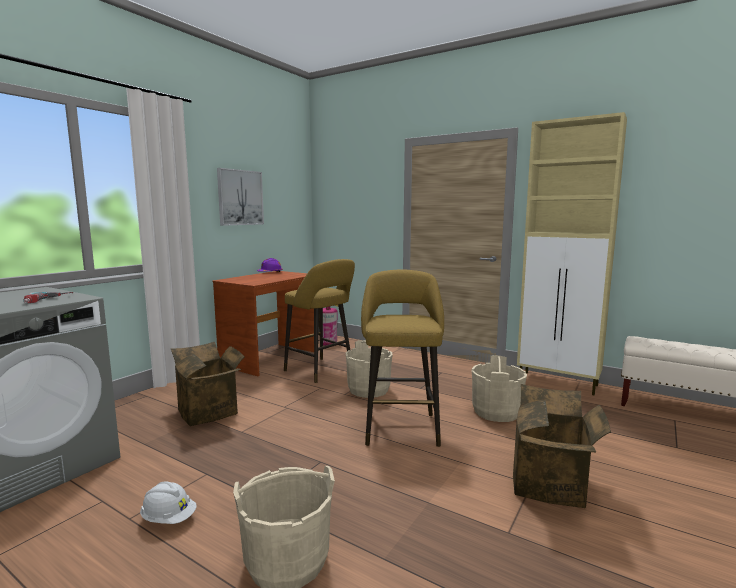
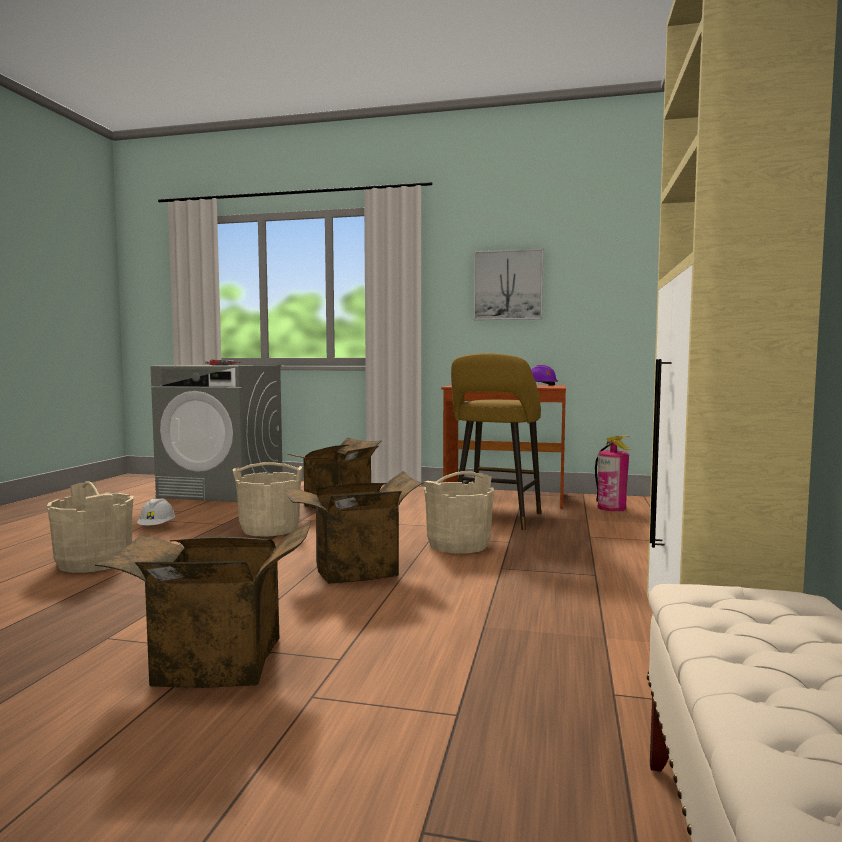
camera: 70 degrees right, 5 degrees down
(401, 426) = (355, 570): yellow stool -> cardboard box
(496, 412) = (456, 621): beige bucket -> beige bucket (269, 529)

